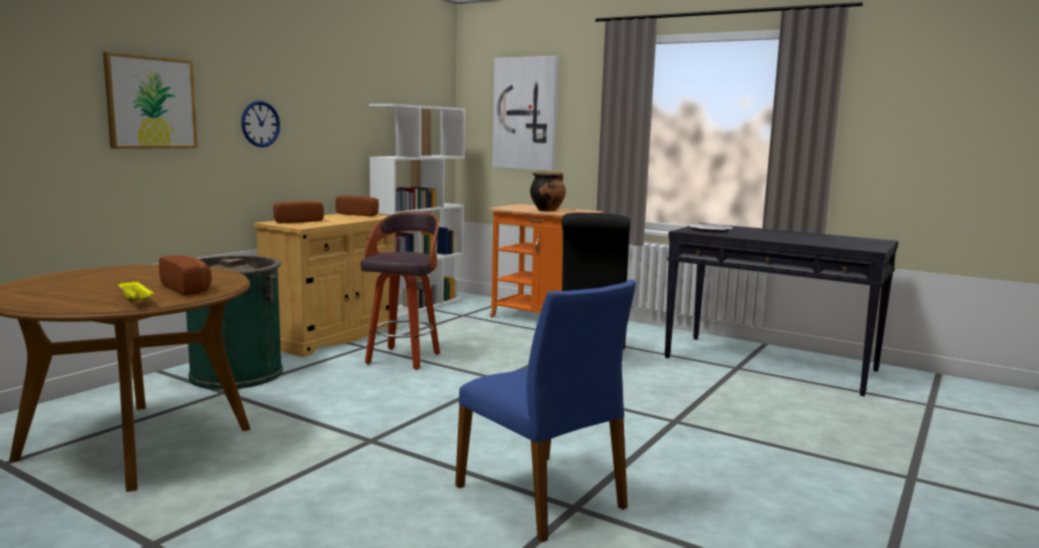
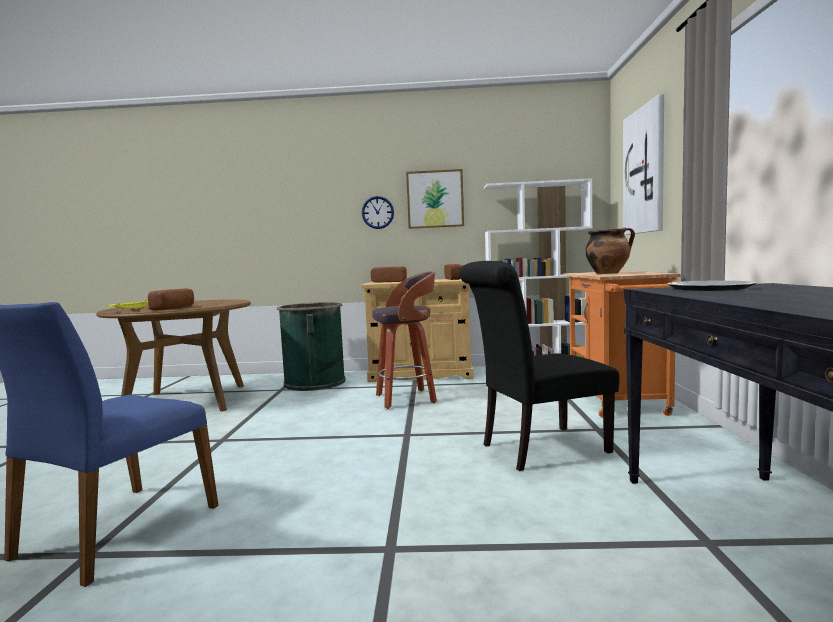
camera: 60 degrees right, 5 degrees down
(151, 102) = (297, 205): picture -> picture (435, 199)

